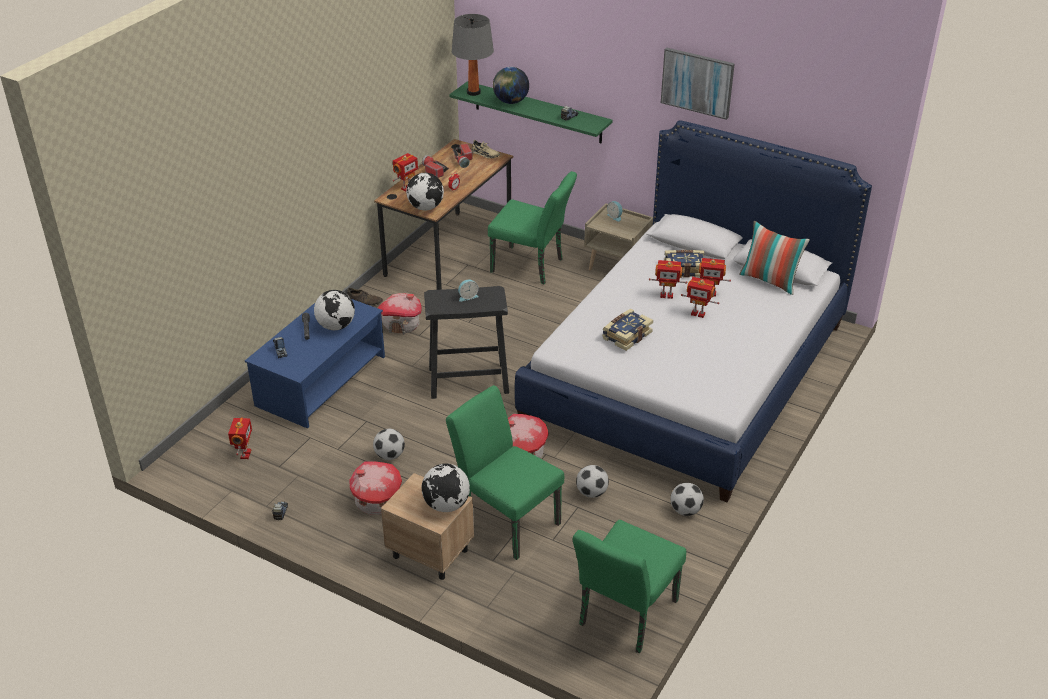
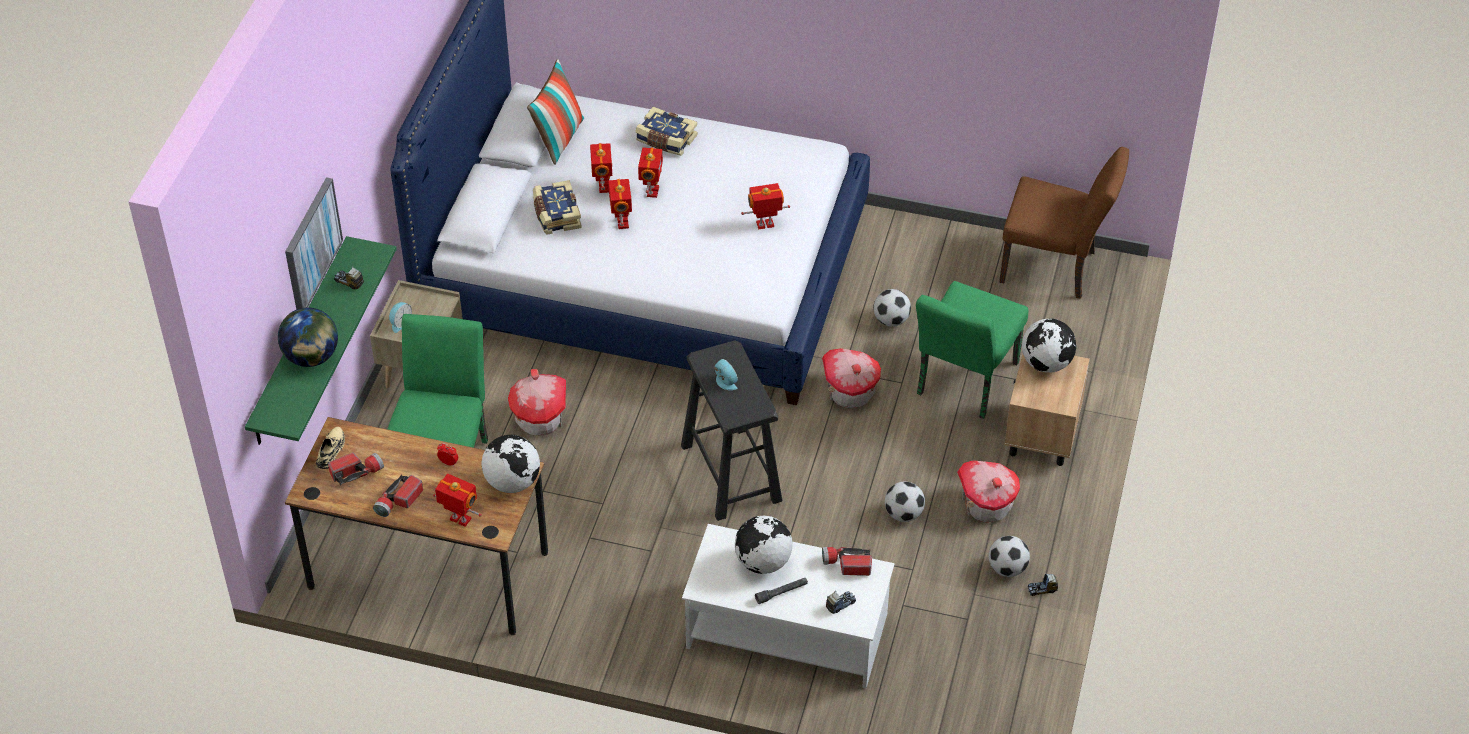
camera: 105 degrees left, 10 degrees up
(244, 454) = (961, 663): toy robot -> toy robot (765, 225)
(311, 361) = (846, 565): none -> flashlight
(320, 381) = (788, 631): blue coffee table -> white coffee table
(364, 301) = (587, 638): brown shoe -> none
(401, 325) = (632, 577): toy house -> toy house (540, 418)
(473, 92) = (287, 408): grey table lamp -> none
(624, 617) = (1055, 268): green chair -> brown chair
(626, 335) = (722, 245): book -> book (666, 140)
(685, 510) = (887, 243): football -> football (1007, 568)
(697, 82) = (382, 81): picture -> picture (311, 245)

